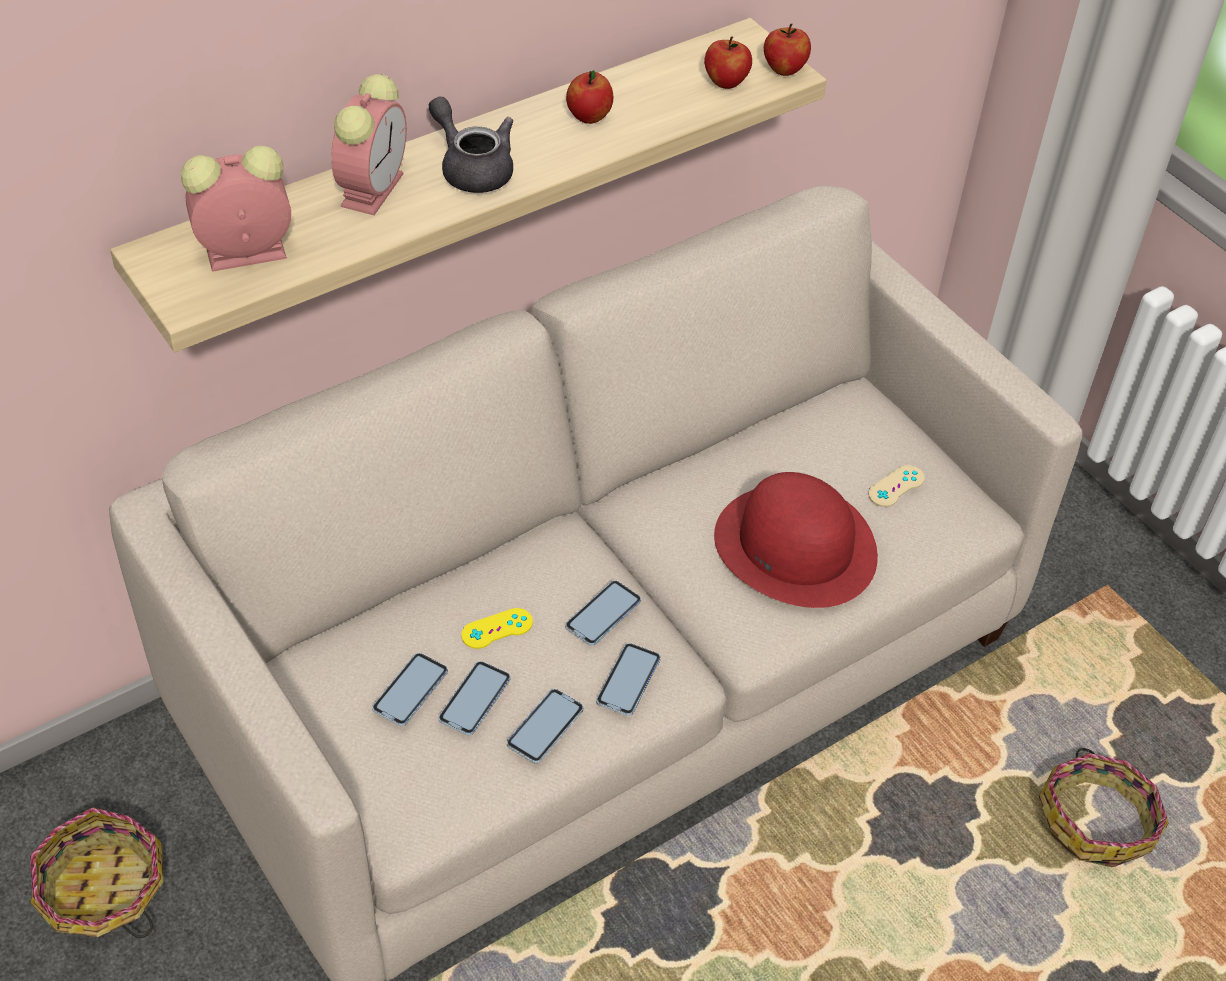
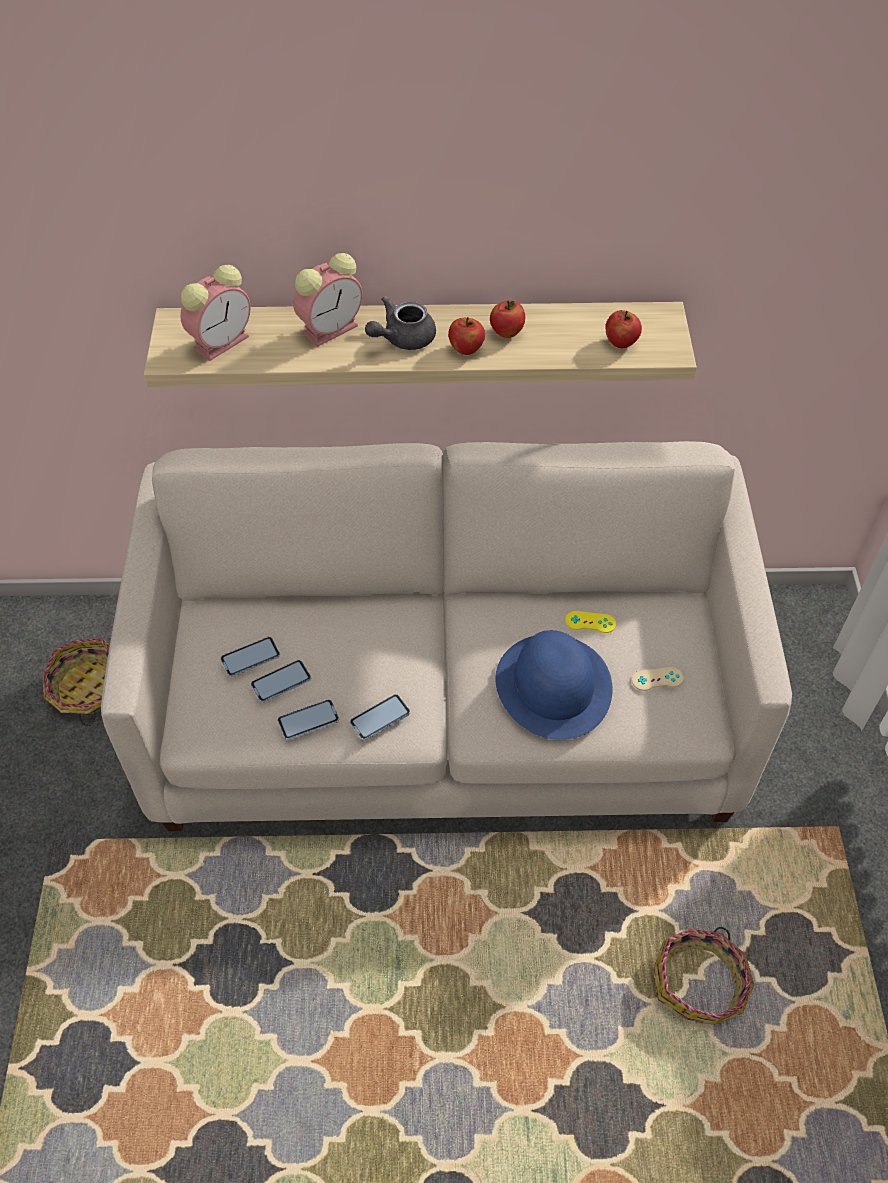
camera: 35 degrees right, 5 degrees up
(243, 254) = (222, 341): alarm clock -> alarm clock turned 120 degrees clockwise
(472, 168) = (402, 339): grey teapot -> grey teapot turned 120 degrees counterclockwise
(497, 629) = (327, 645): yellow game controller -> yellow game controller (590, 622)
(603, 614) = (396, 668): phone -> none
(784, 70) = (671, 349): apple -> apple (466, 349)
(796, 546) = (553, 686): red hat -> blue hat

